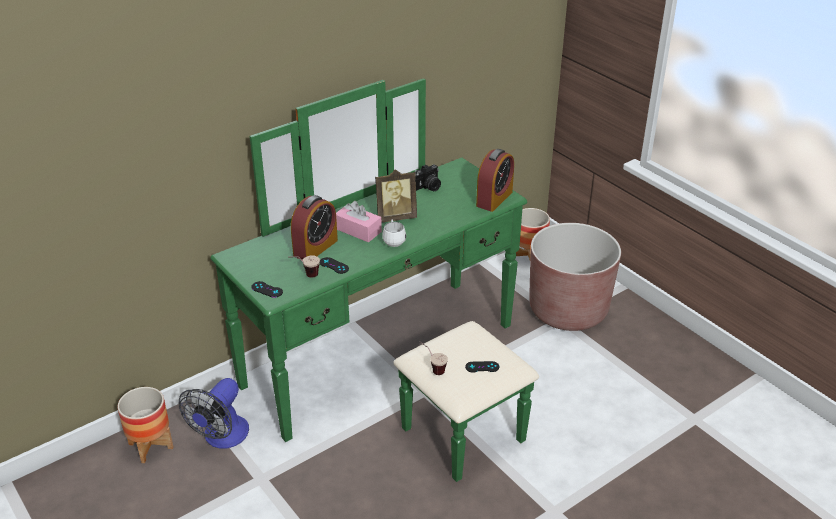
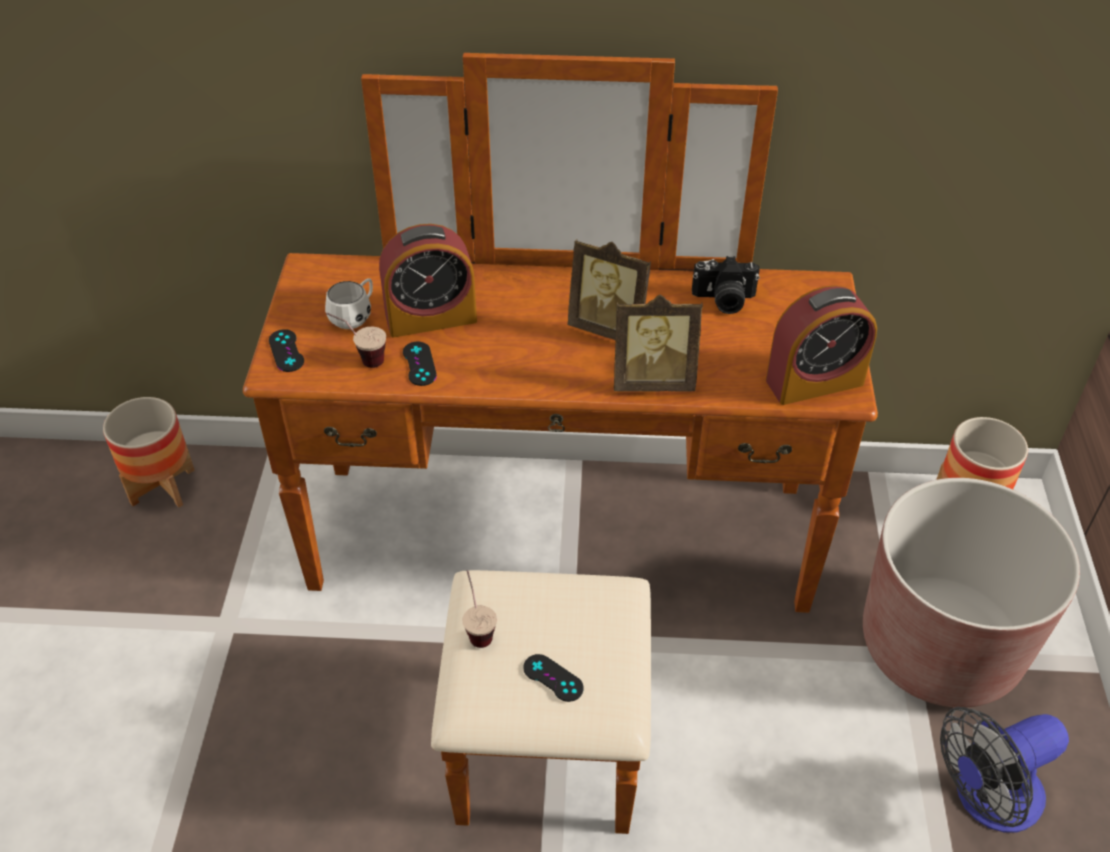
camera: 40 degrees right, 10 degrees up
(222, 438) = (245, 530): fan -> fan (986, 799)
(358, 230) = (525, 321): pink tissue box -> none
(393, 241) = (556, 370): white mug -> white mug (355, 316)
(398, 371) = (560, 580): green dresser -> brown dresser
(436, 226) = (653, 381): none -> picture frame

